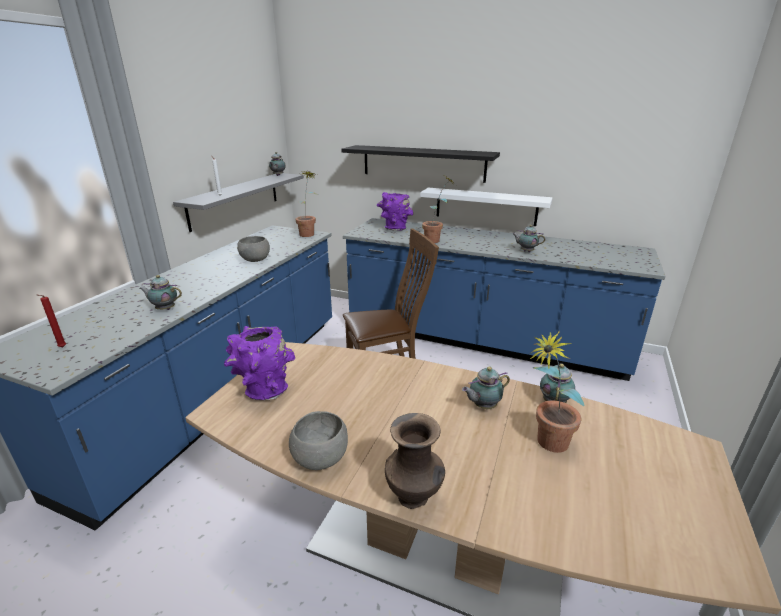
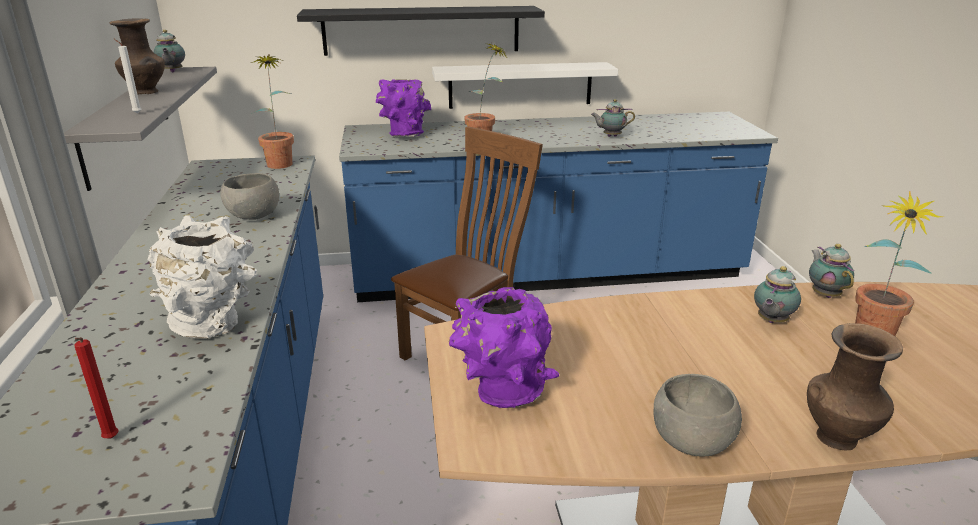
camera: 30 degrees left, 0 degrees up
(164, 309) = (214, 323): teapot -> white vase
(245, 185) = (146, 92): none -> brown vase

